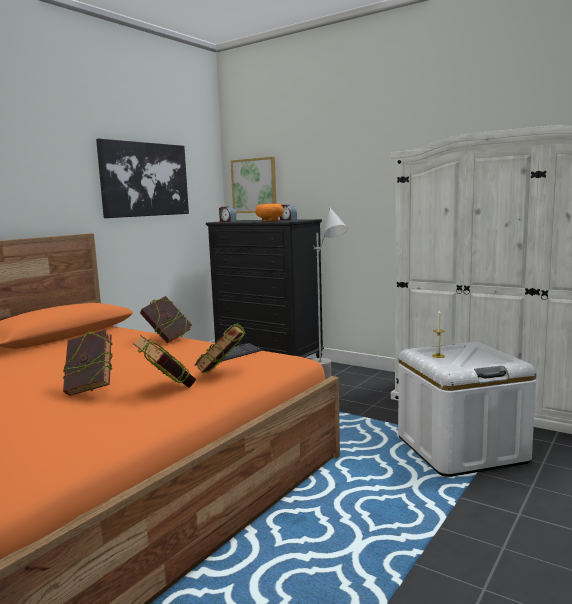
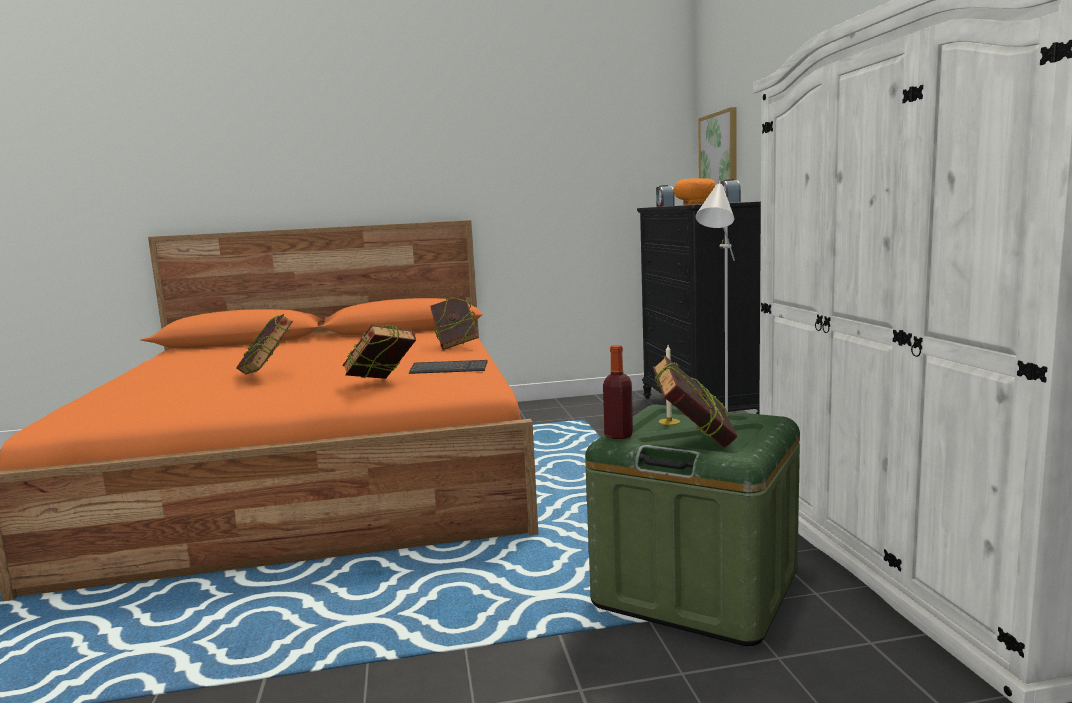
camera: 45 degrees right, 0 degrees up
(145, 179) = (556, 153): picture -> none
(167, 389) = (309, 386): book -> book (694, 442)
(448, 367) = (618, 435): none -> bottle
(461, 449) = (696, 588): white storage box -> green storage box

